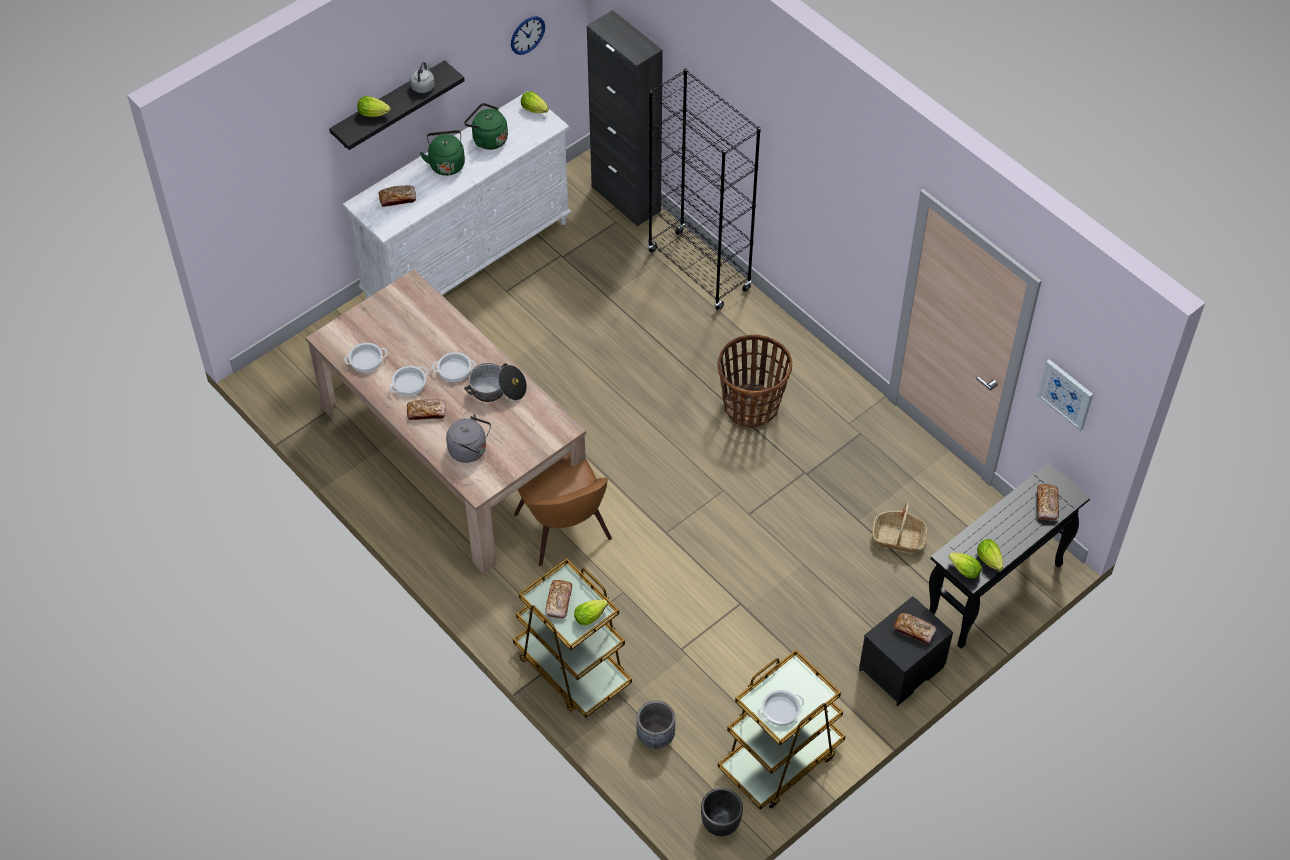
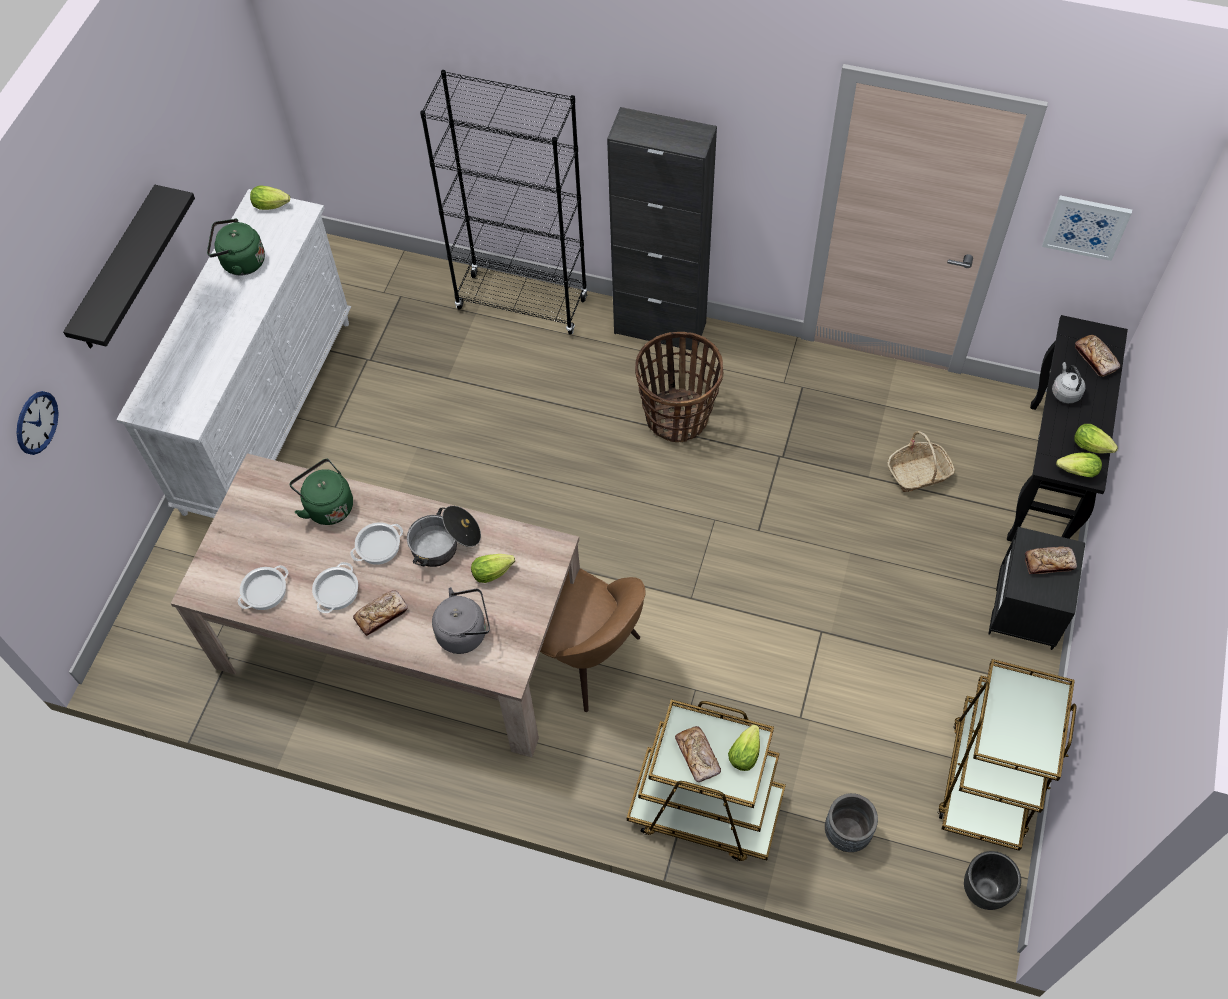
camera: 30 degrees left, 5 degrees up
(375, 114) = (111, 286): lettuce -> lettuce (494, 571)
(397, 198) = (180, 380): bread -> none
(423, 86) = (149, 225): grey kettle -> grey kettle (1065, 392)
(446, 163) = (211, 312): green kettle -> green kettle (327, 505)
(527, 35) = (225, 118): wall clock -> wall clock (36, 422)
(626, 199) = (394, 267): black cabinet -> black cabinet (660, 328)
(780, 710) = (1027, 738): cooking pot -> none

